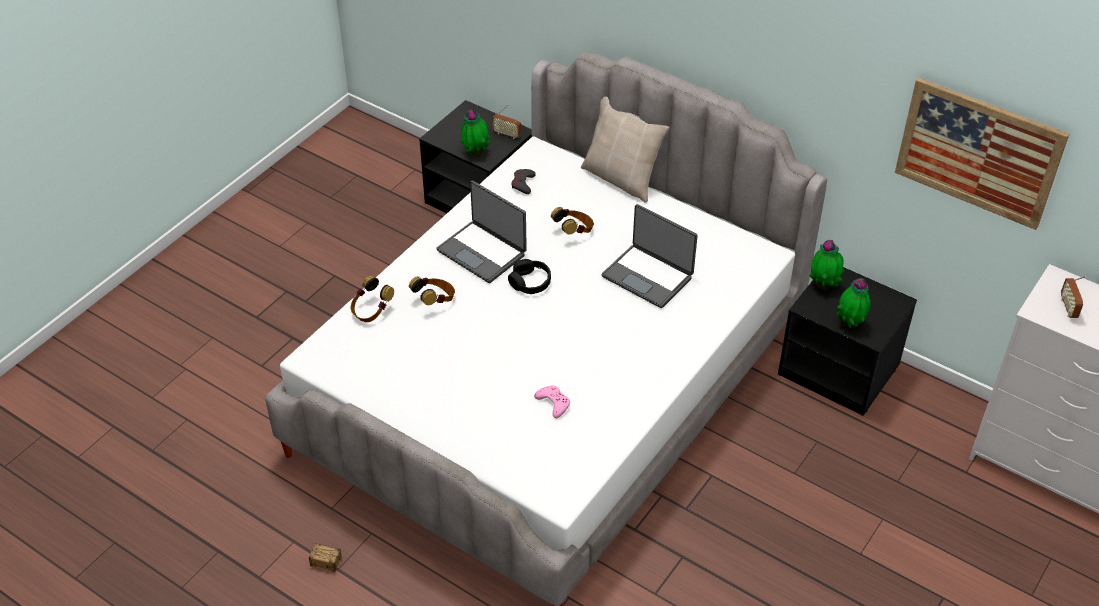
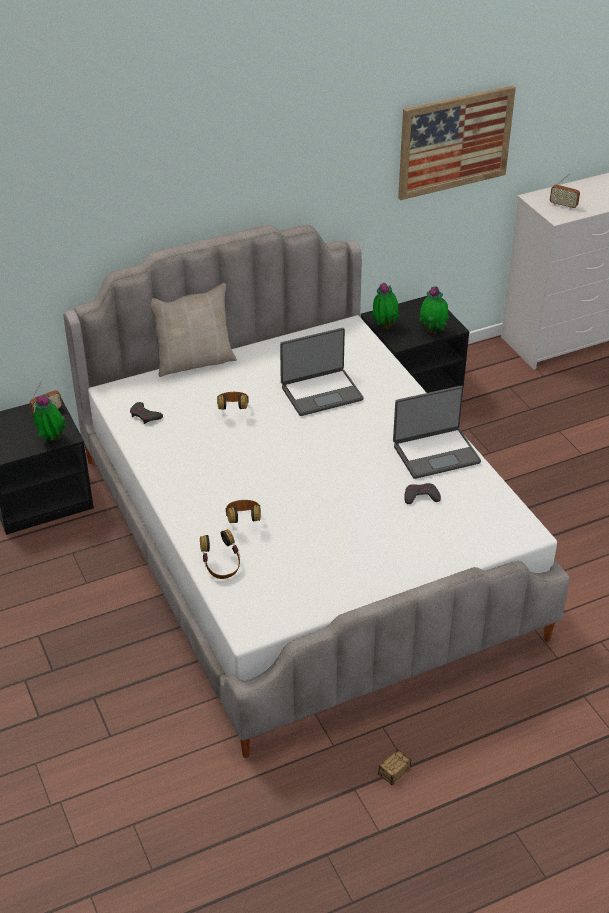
camera: 60 degrees left, 5 degrees down
(482, 252) = (208, 470): laptop -> laptop (435, 453)
(530, 282) = (271, 457): black headphones -> none
(553, 403) = (421, 496): pink game controller -> grey game controller

